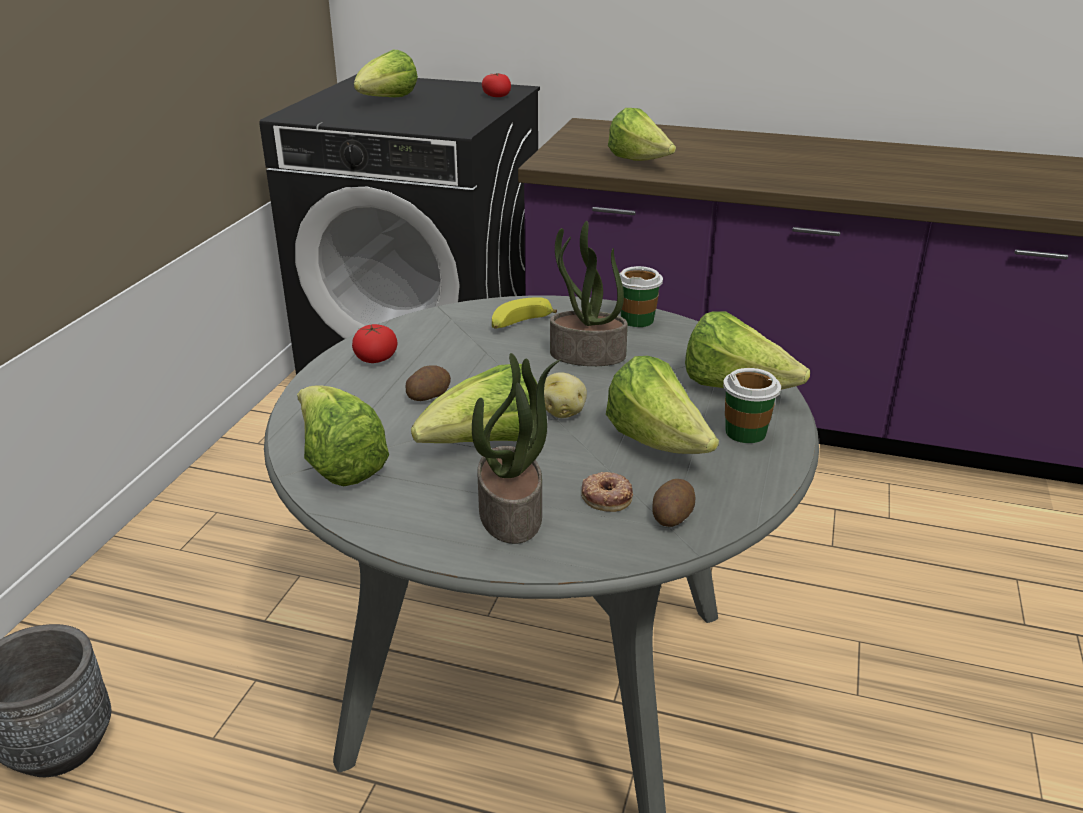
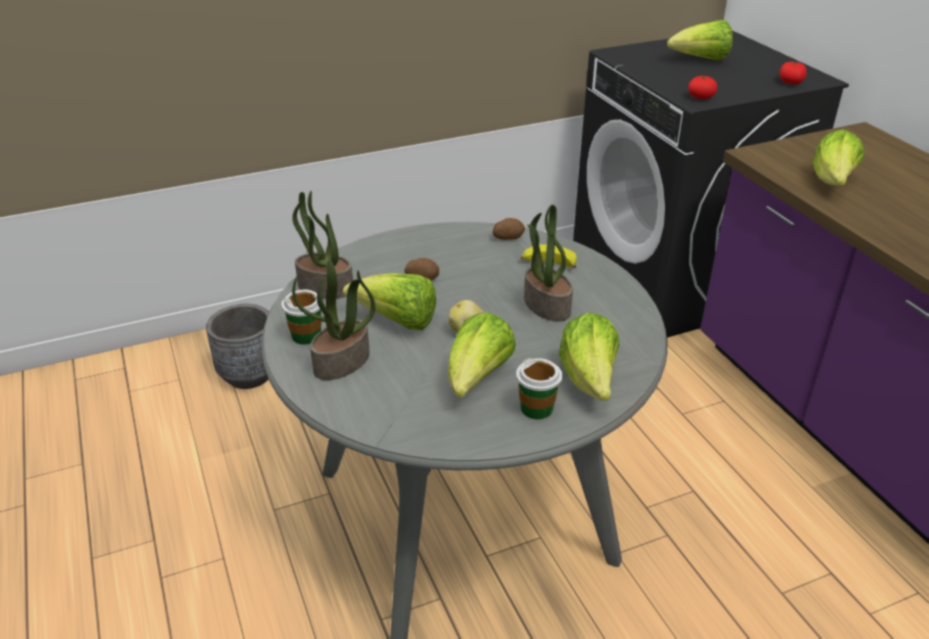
camera: 50 degrees right, 5 degrees up
(339, 463) = (324, 288): lettuce -> potted plant
(375, 358) = (438, 242): tomato -> tomato (700, 97)
(607, 496) = (396, 386): donut -> none
(637, 320) = (623, 301): cup -> cup (306, 335)
(671, 516) = (403, 419): potato -> potato (508, 237)

